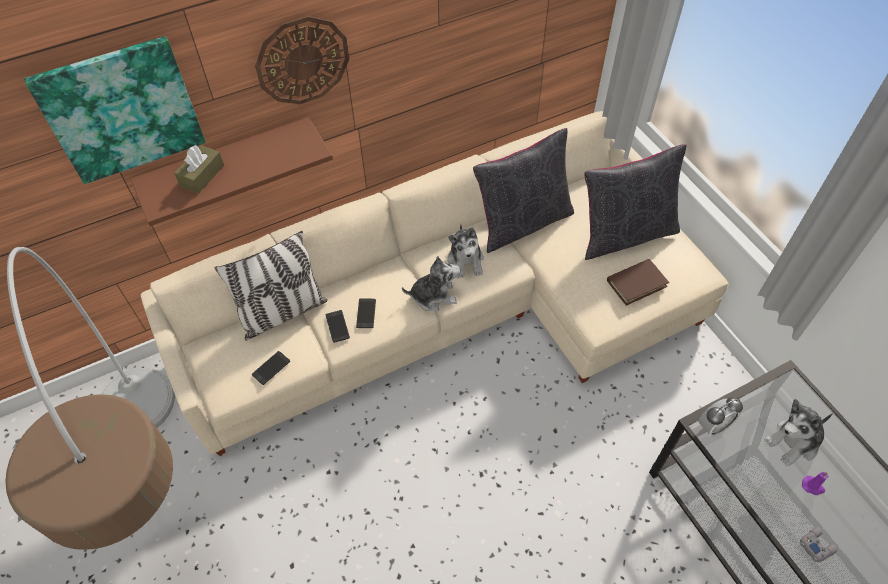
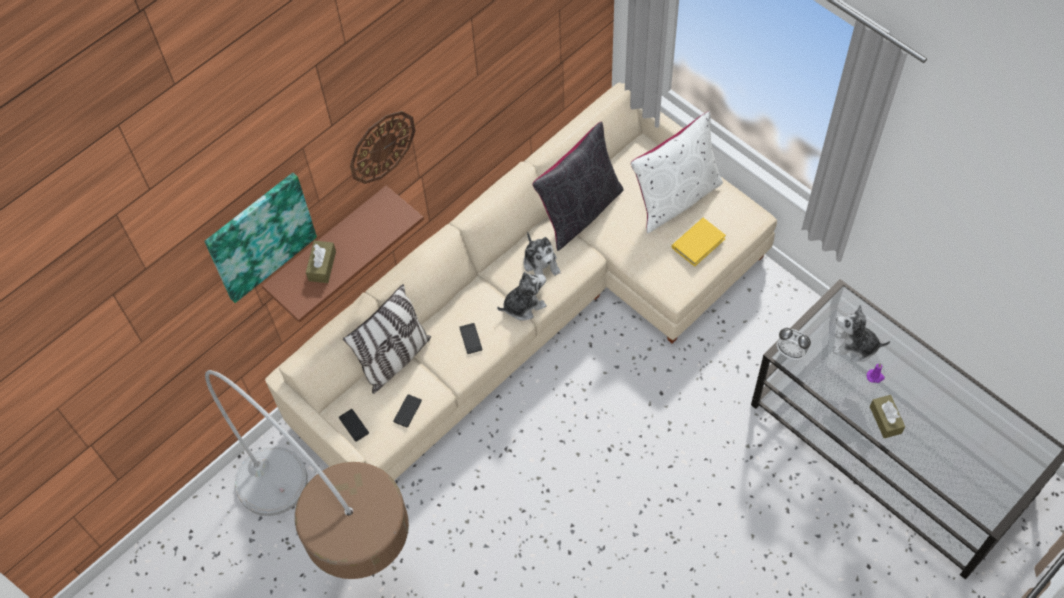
camera: 15 degrees left, 5 degrees up
(337, 326) = (450, 357): phone -> phone (353, 425)
(625, 234) = (675, 198): black pillow -> white pillow
(636, 283) = (698, 243): brown book -> yellow book
(713, 426) = (791, 352): alarm clock -> alarm clock turned 75 degrees clockwise
(793, 442) = (855, 346): plush toy -> plush toy turned 60 degrees clockwise
(816, 545) = (885, 420): grey game controller -> brown tissue box

